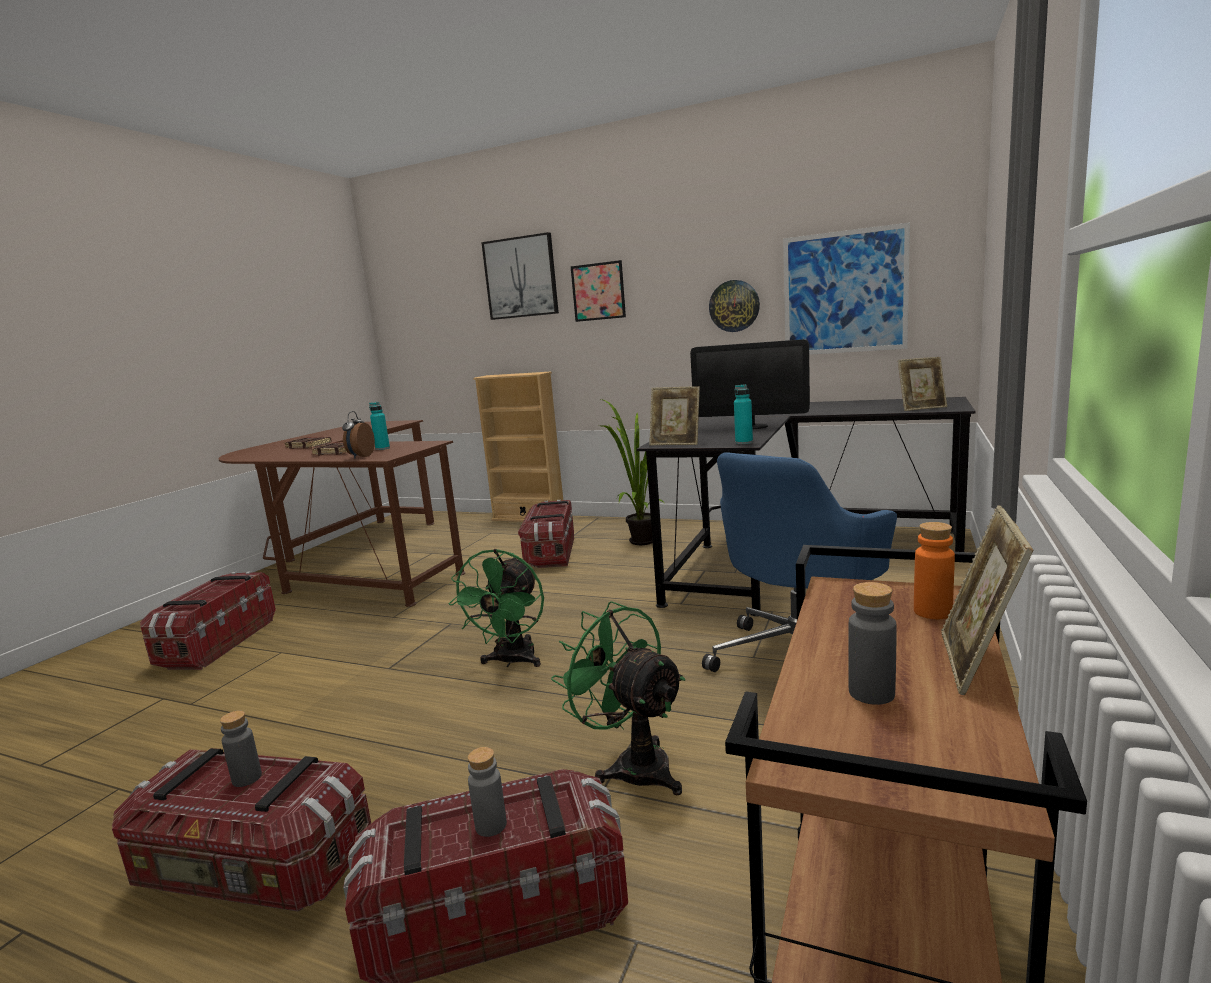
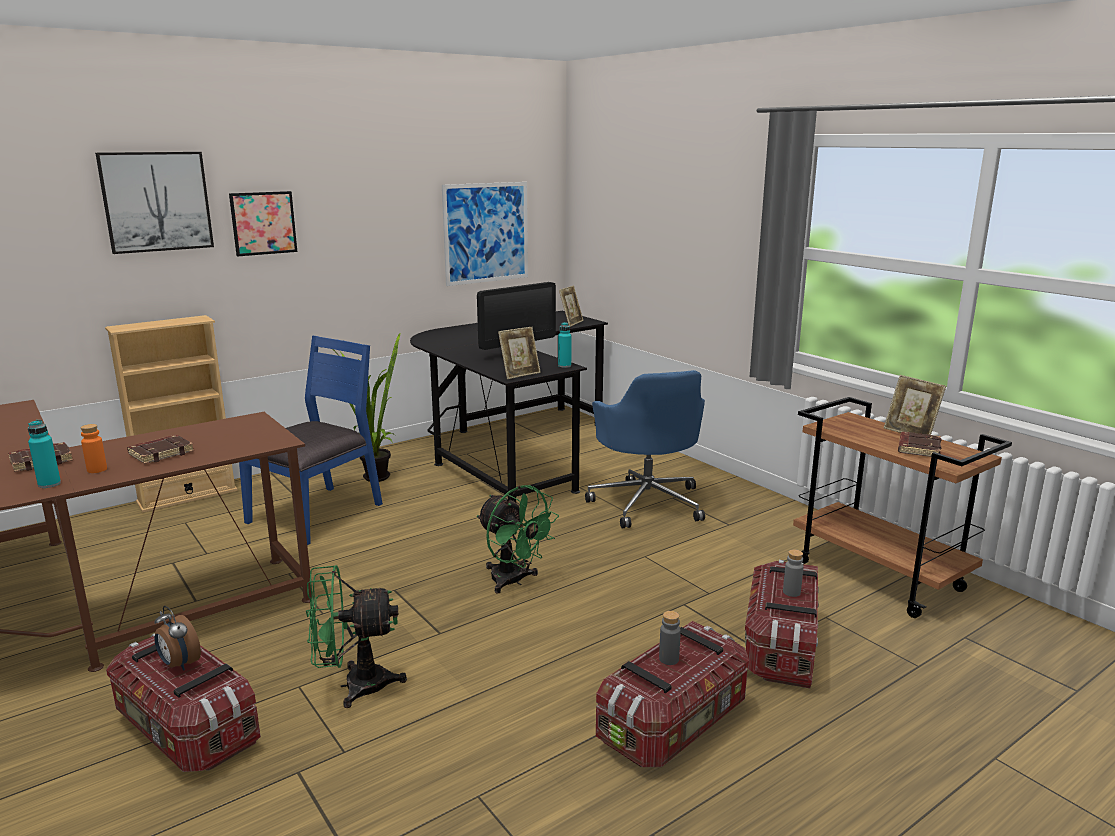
camera: 60 degrees left, 5 degrees up
(360, 457) = (238, 449): alarm clock -> alarm clock (179, 664)
(382, 448) = (215, 436): turquoise bottle -> turquoise bottle (49, 484)
(551, 553) = (317, 513): storage box -> blue chair
(632, 765) = (696, 579): green fan -> green fan (354, 686)
(734, 306) = (403, 242): wall clock -> none
(871, 693) = (917, 448): grey bottle -> brown book
(932, 612) = (864, 423): orange bottle -> orange bottle (97, 469)

